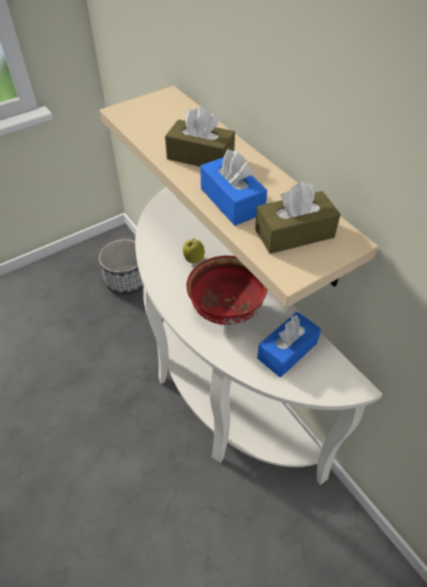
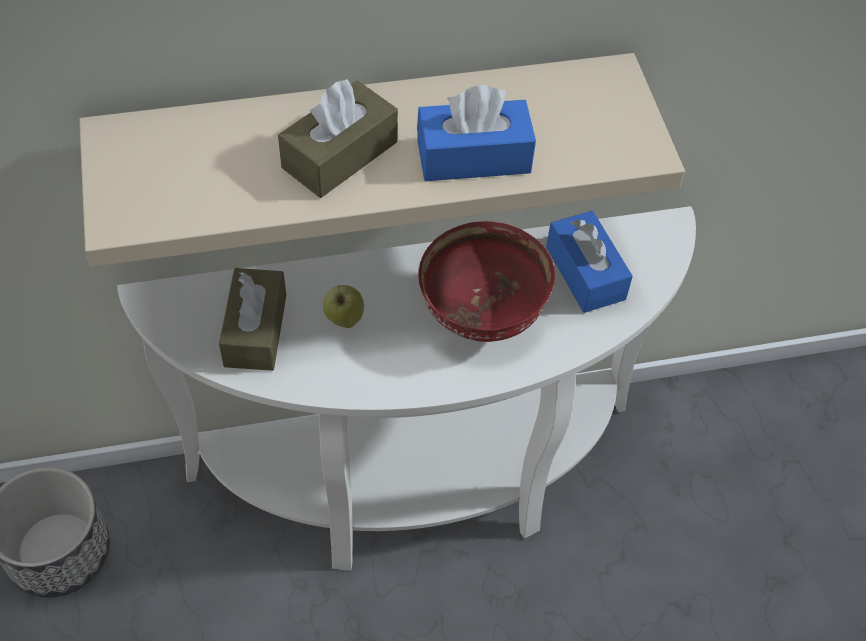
camera: 70 degrees left, 5 degrees up
(294, 233) = (576, 119): brown tissue box -> brown tissue box (255, 330)

